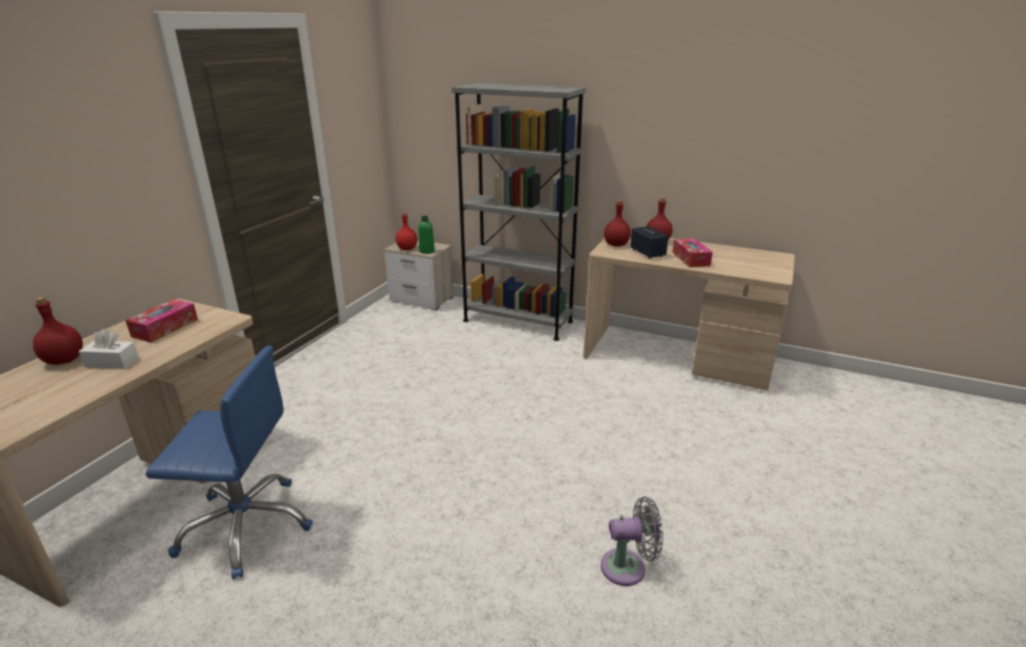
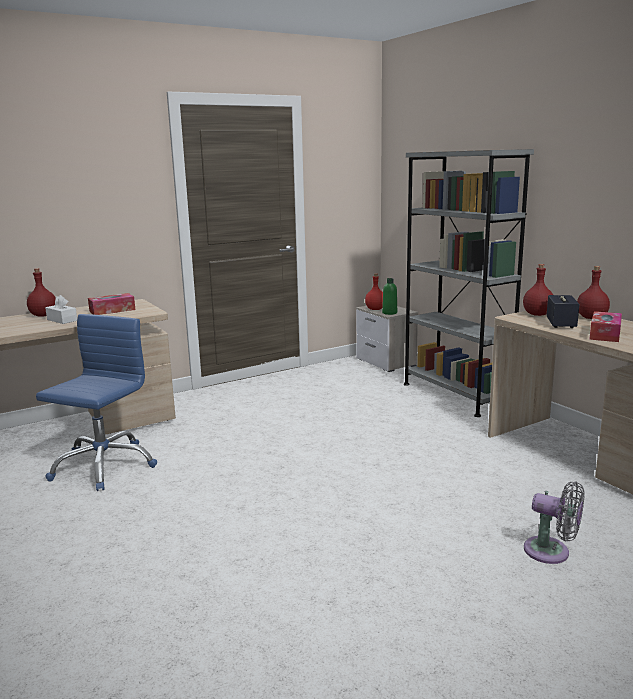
camera: 35 degrees right, 10 degrees down
(246, 526) = (103, 465): blue office chair -> blue office chair turned 105 degrees counterclockwise
(628, 567) = (330, 595): grey fan -> grey fan (551, 552)

